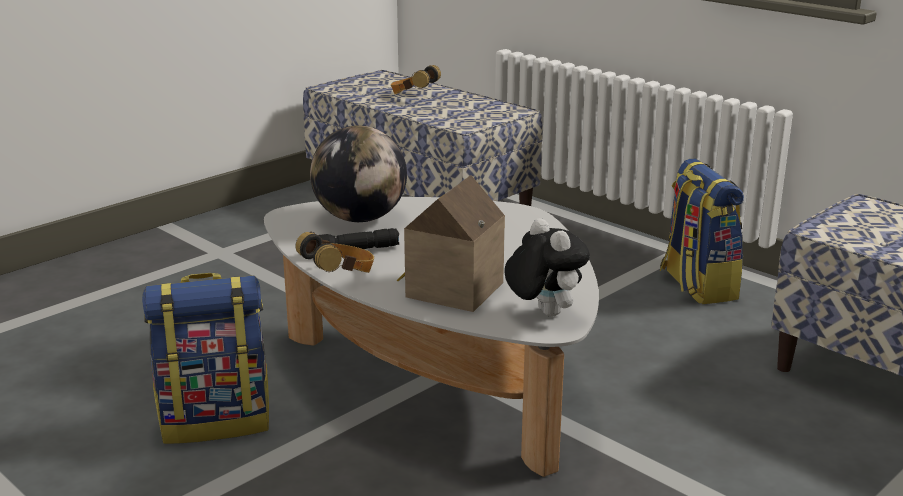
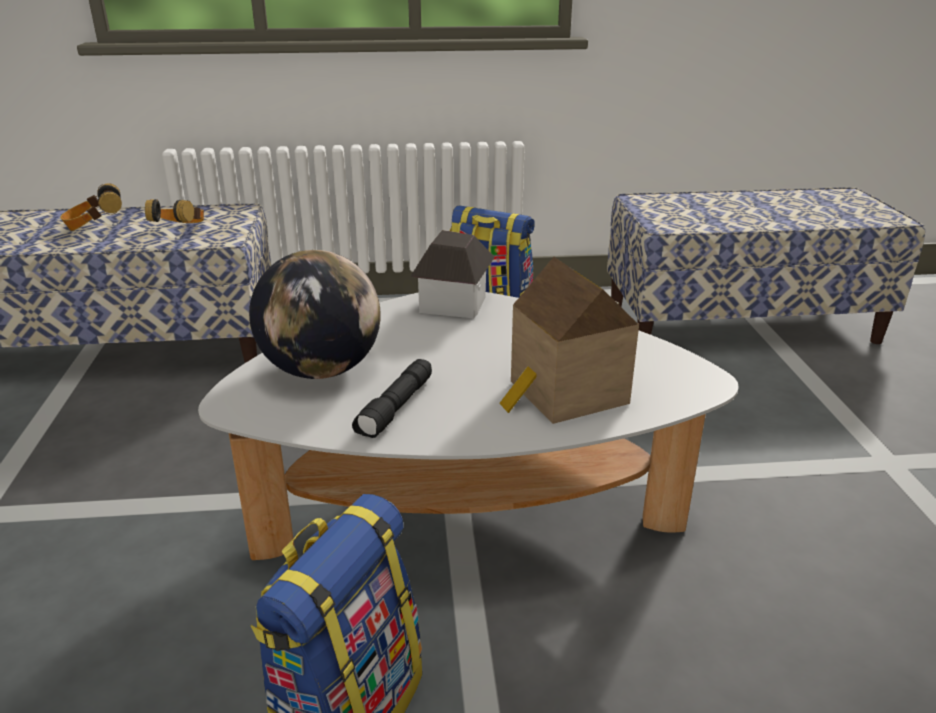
camera: 50 degrees left, 5 degrees up
(339, 275) = (447, 439): headphones -> headphones (180, 230)
(516, 218) = (453, 304): none -> toy house
(543, 312) = (669, 373): plush toy -> none

